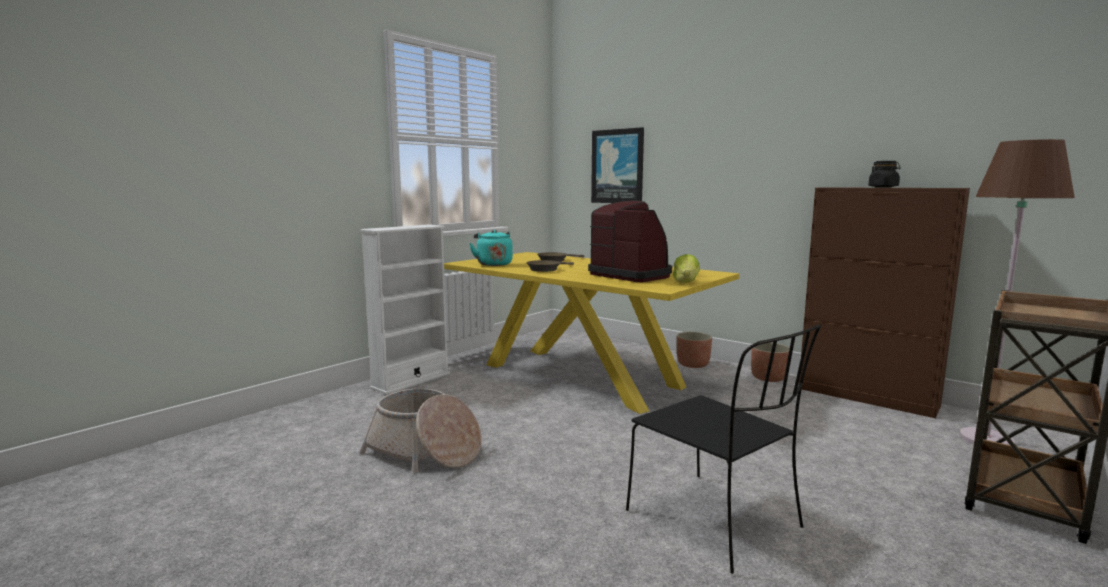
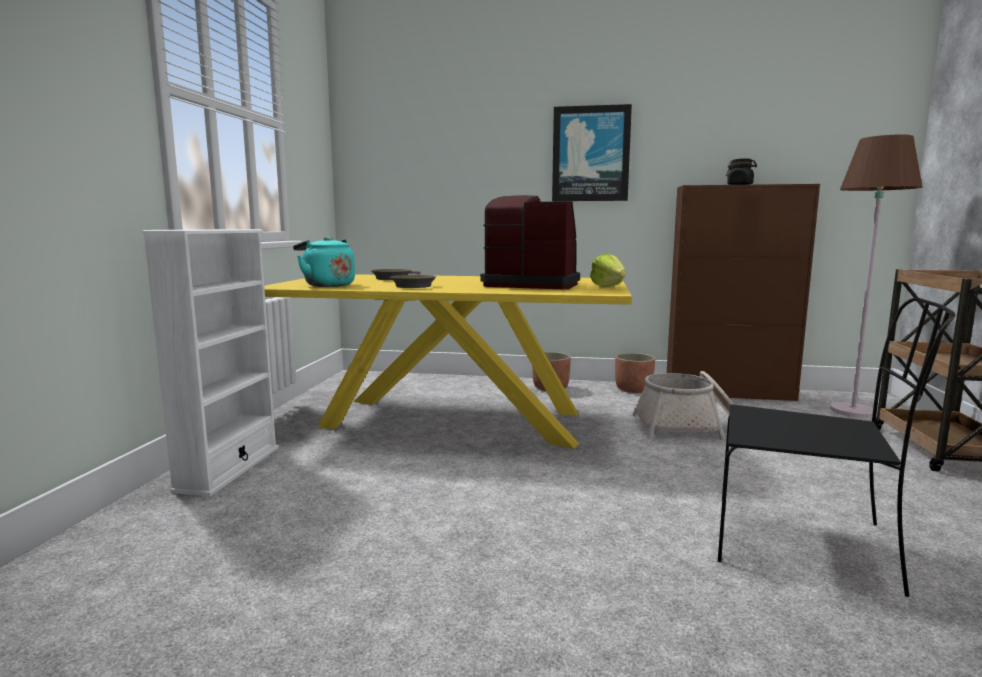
camera: 30 degrees left, 0 degrees up
(425, 451) = (380, 564): basket -> basket (689, 427)
(617, 166) = (429, 166): picture -> picture (590, 154)

